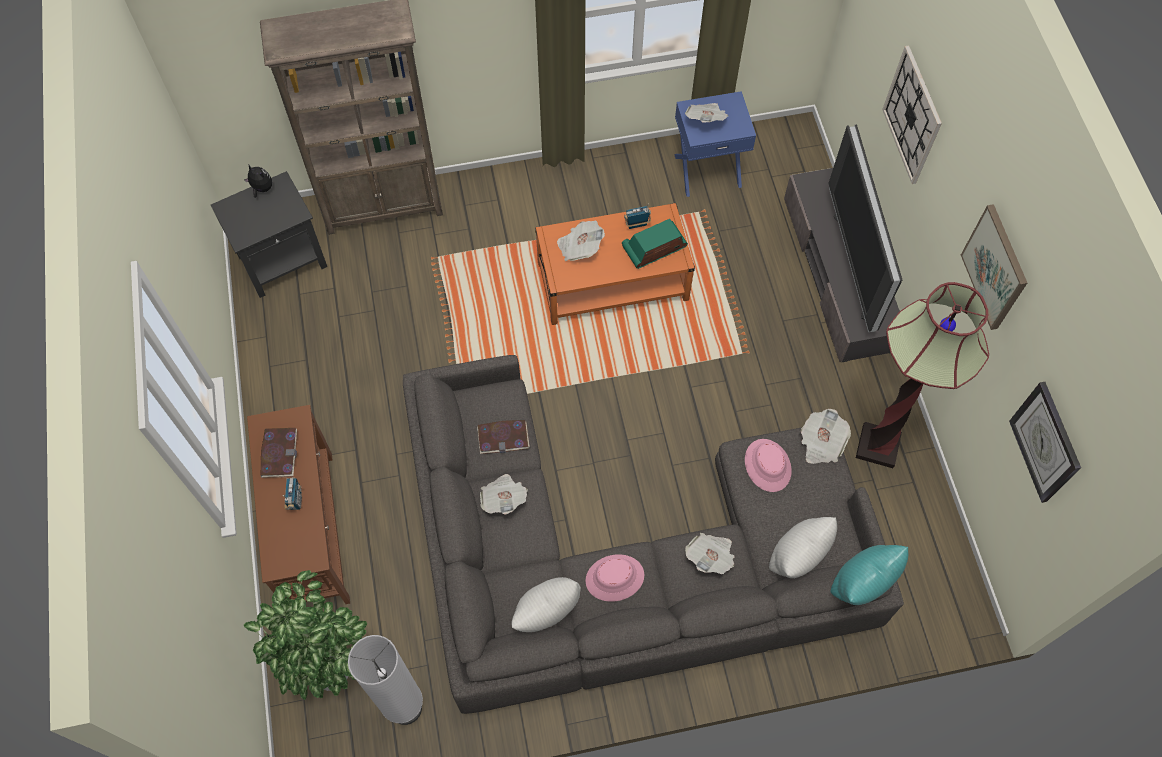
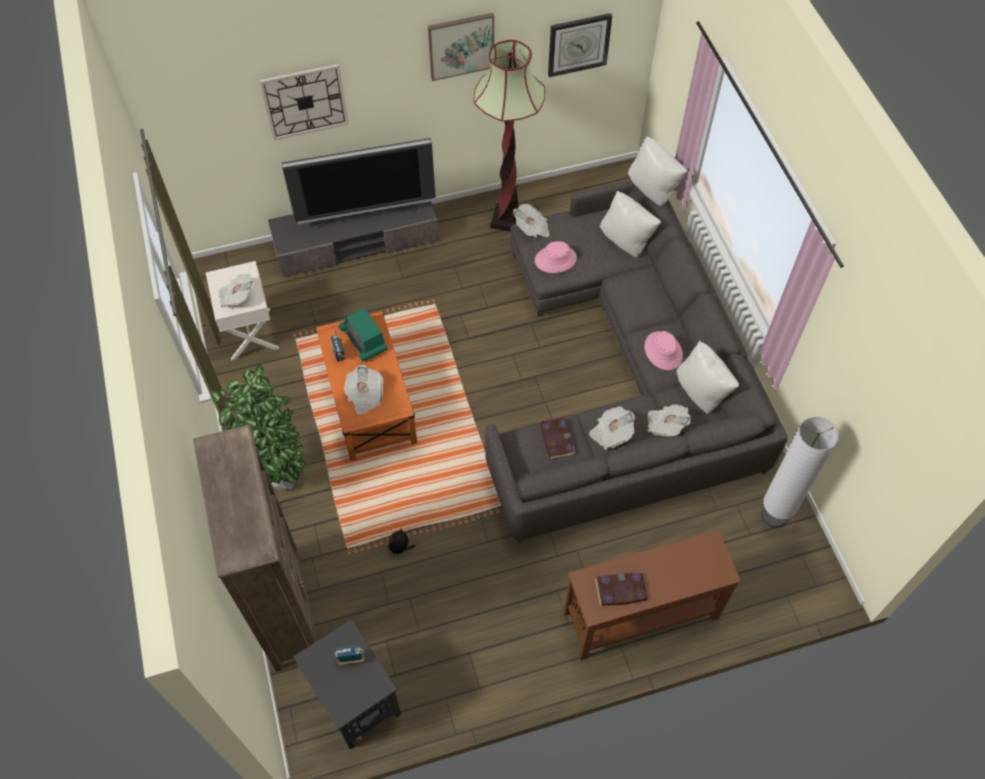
camera: 95 degrees left, 5 degrees down
(261, 189) = (316, 677): plush toy -> plush toy (400, 547)
(295, 500) = (662, 567): radio -> radio (351, 659)
(337, 672) = (758, 573): potted plant -> potted plant (282, 480)
(707, 169) = (249, 334): blue nightstand -> white nightstand
(710, 557) = (634, 292): newspaper -> newspaper (665, 425)
(861, 586) = (653, 190): turquoise pillow -> white pillow

